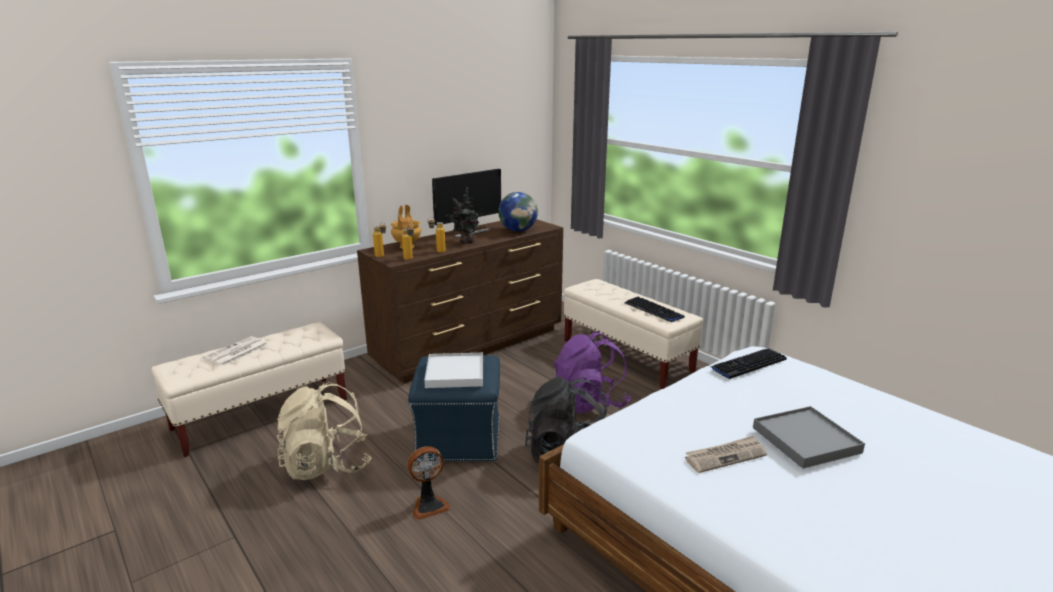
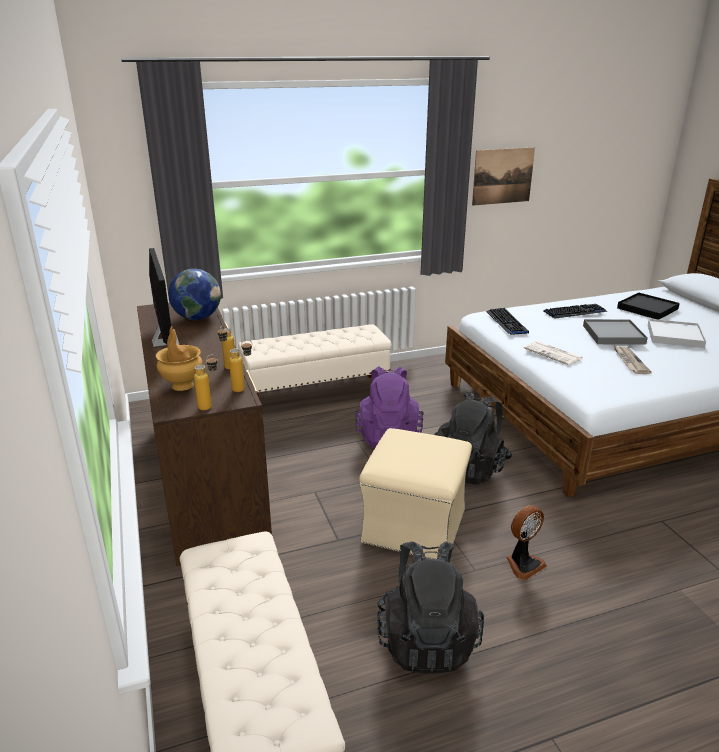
camera: 70 degrees left, 5 degrees up
(236, 352) = (250, 644): newspaper -> newspaper (554, 354)
(327, 465) = (426, 640): beige backpack -> black backpack
(429, 505) = (523, 564): fan -> fan turned 60 degrees clockwise
(455, 373) = (427, 454): white tray -> white tray (675, 336)
(460, 439) = (414, 525): blue ottoman -> beige ottoman
(466, 242) = (209, 349): potted plant -> none
(653, 310) = (348, 336): keyboard -> keyboard (575, 312)
(925, 202) = (503, 176): none -> picture
(982, 474) = (647, 308): none -> black tray

